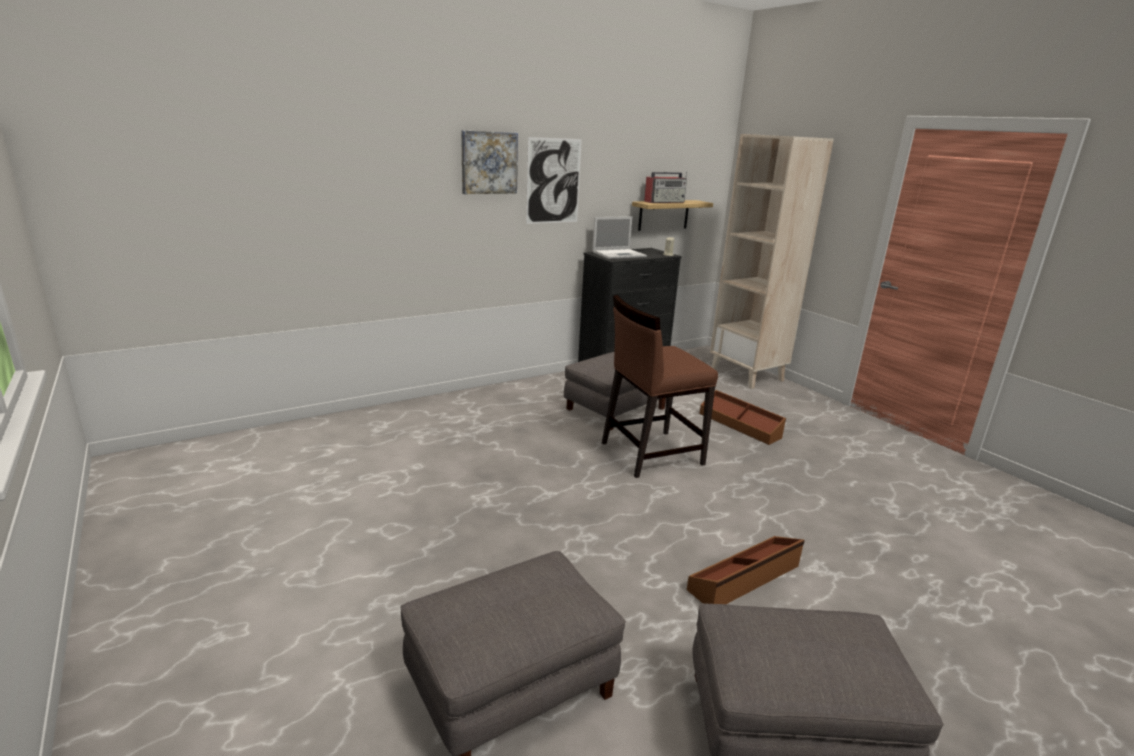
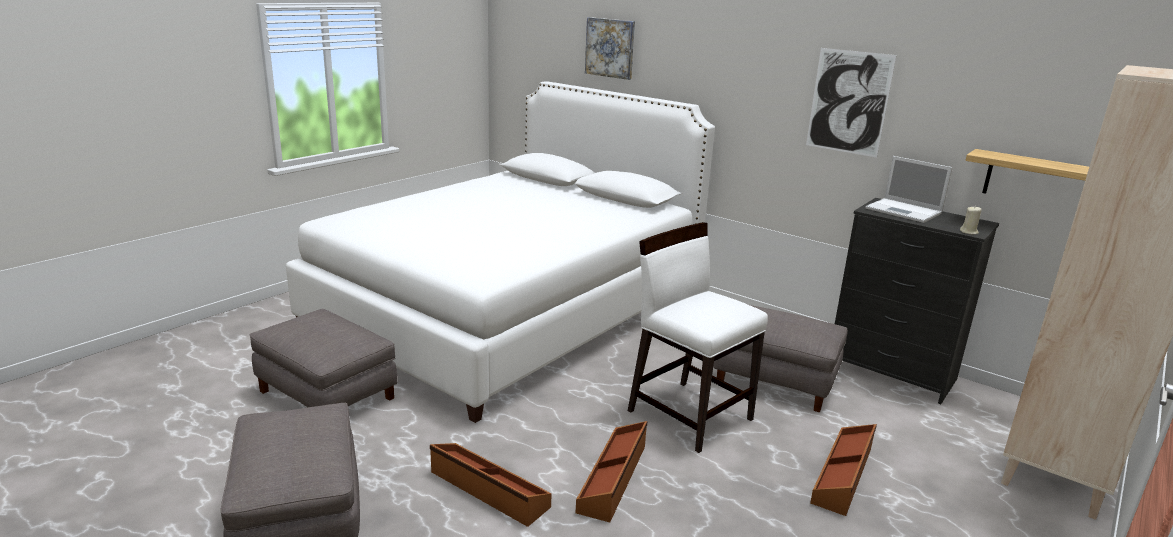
camera: 70 degrees right, 0 degrees up
(388, 494) = (510, 311): none -> white bed
(489, 162) = (771, 71): picture -> picture (610, 48)
(650, 453) = (689, 414): brown chair -> white chair
(665, 202) = (1023, 159): radio -> none
(734, 509) = (614, 478): none -> brown storage box

